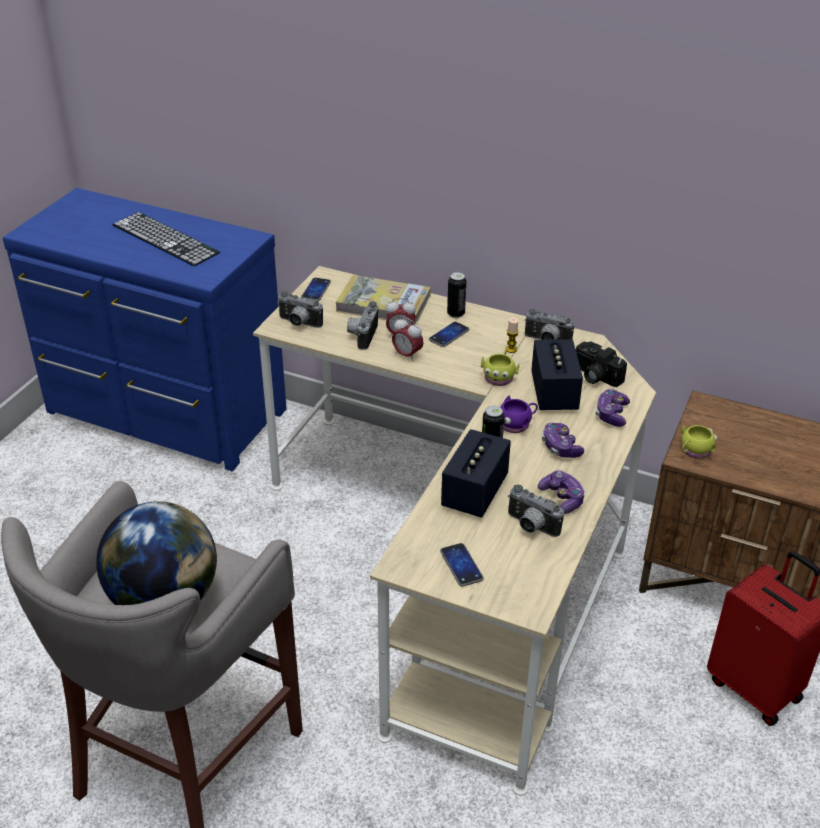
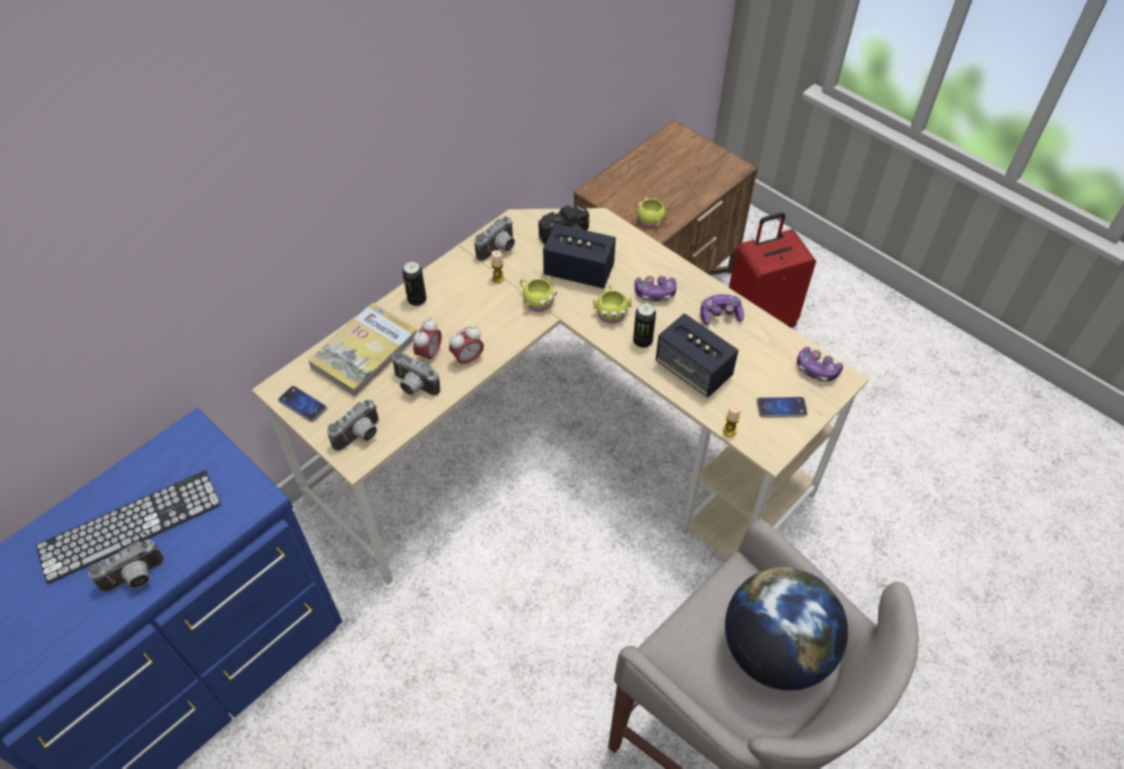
camera: 70 degrees left, 15 degrees up
(410, 531) = (729, 431): none -> candle
(449, 335) = (451, 316): phone -> none
(516, 424) = (611, 311): purple mug -> yellow mug
(530, 527) = (748, 347): camera -> camera (135, 579)
(611, 414) = (624, 245): game controller -> game controller (816, 370)

